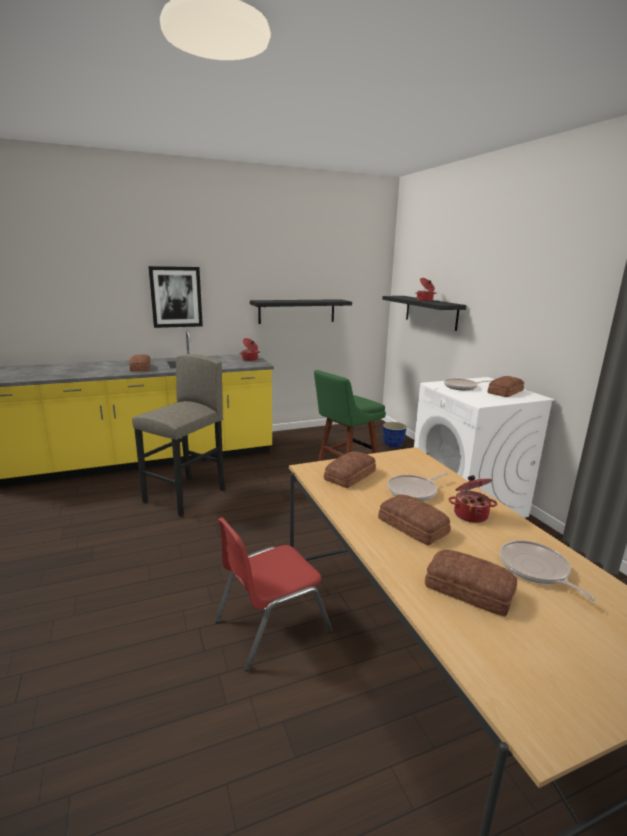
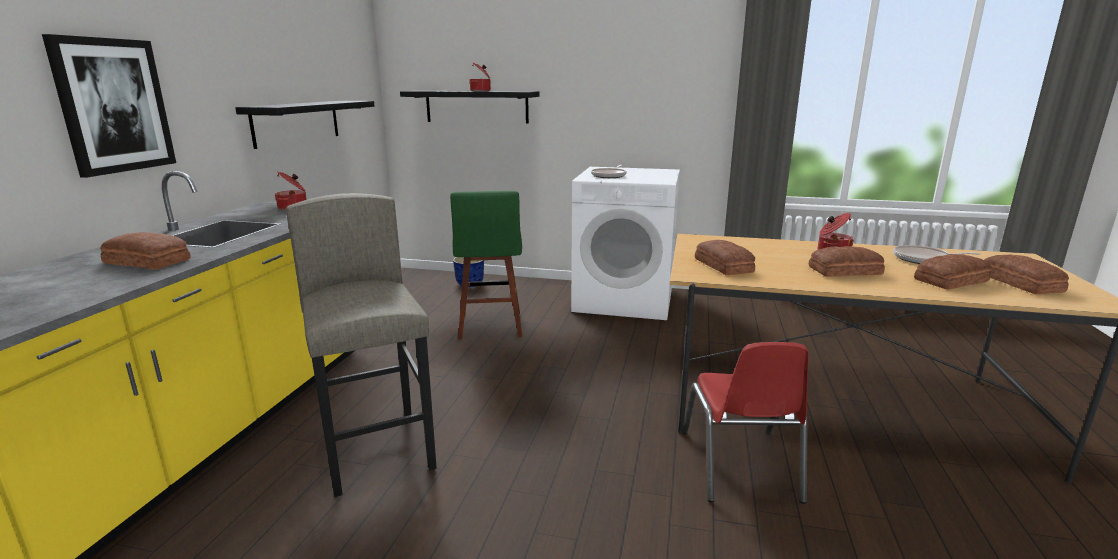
camera: 55 degrees left, 0 degrees up
(414, 491) = (777, 255): frying pan -> none
(504, 392) = (642, 172): bread -> bread (1020, 283)

